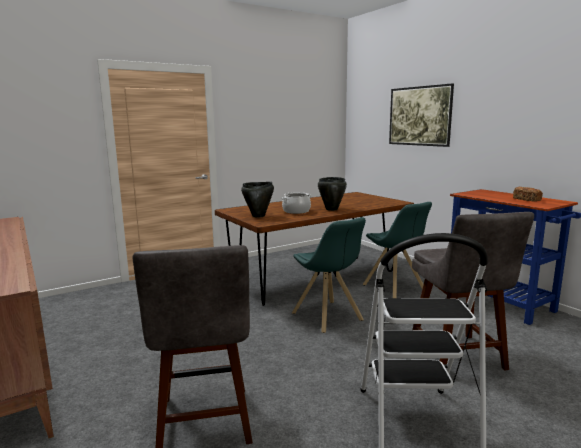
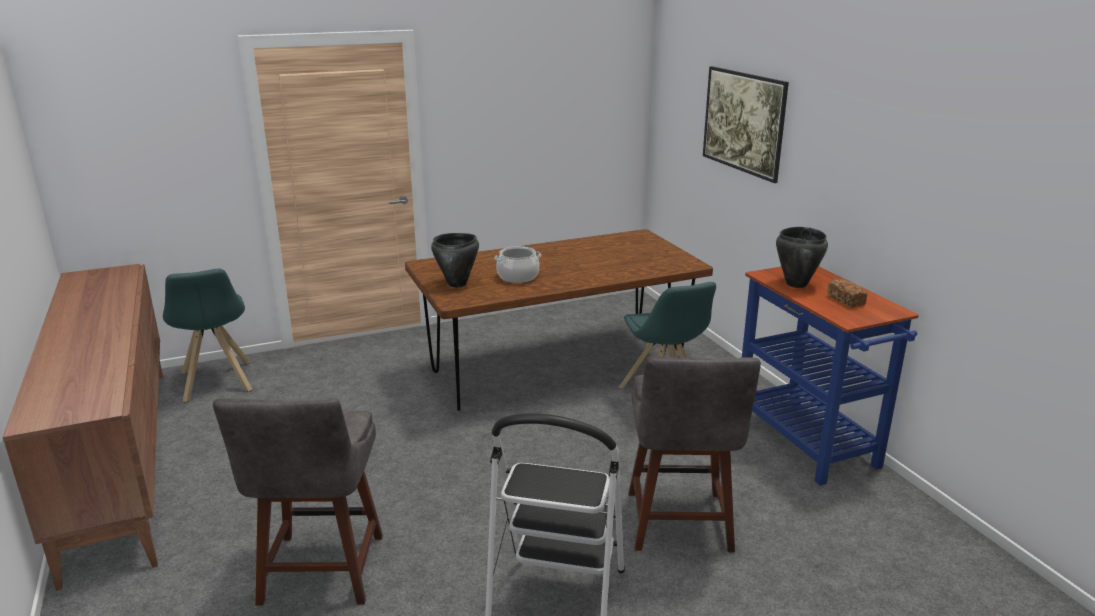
camera: 10 degrees right, 10 degrees up
(327, 316) = (538, 439): turquoise chair -> turquoise chair (217, 382)
(331, 209) = (572, 275): black cooking pot -> black cooking pot (796, 284)

